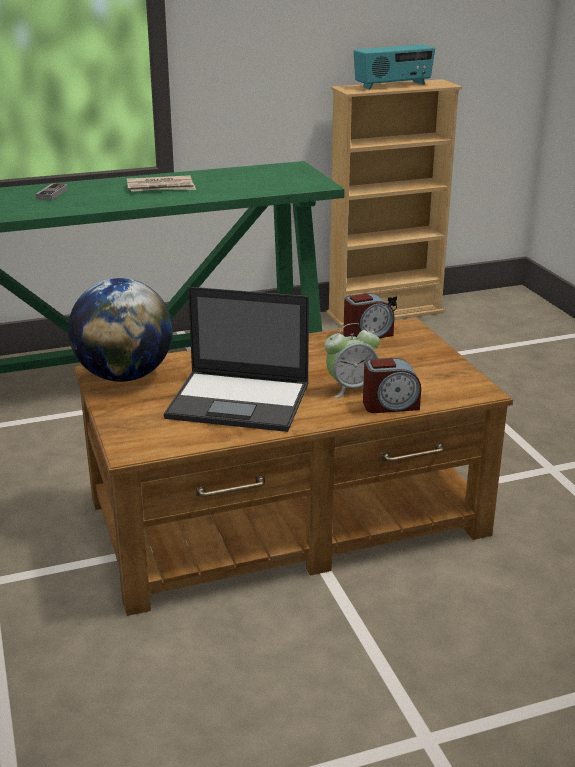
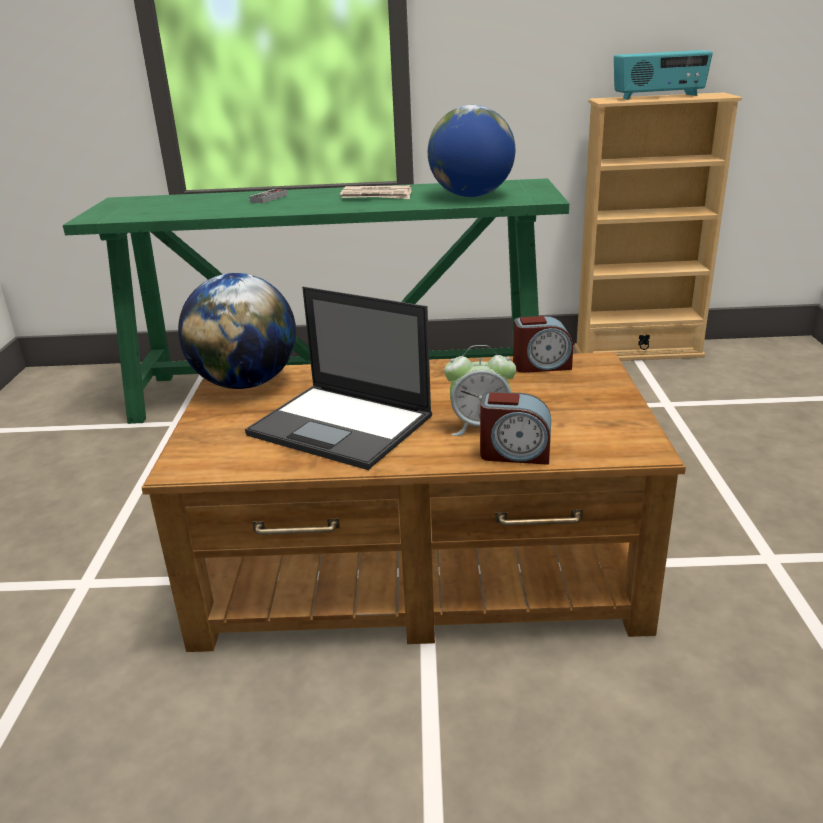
camera: 20 degrees right, 0 degrees up
(251, 184) = (471, 196): none -> globe

